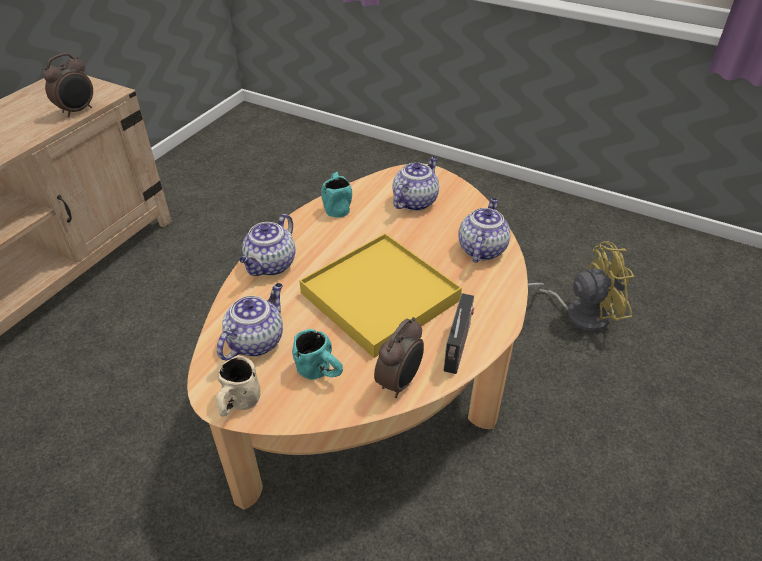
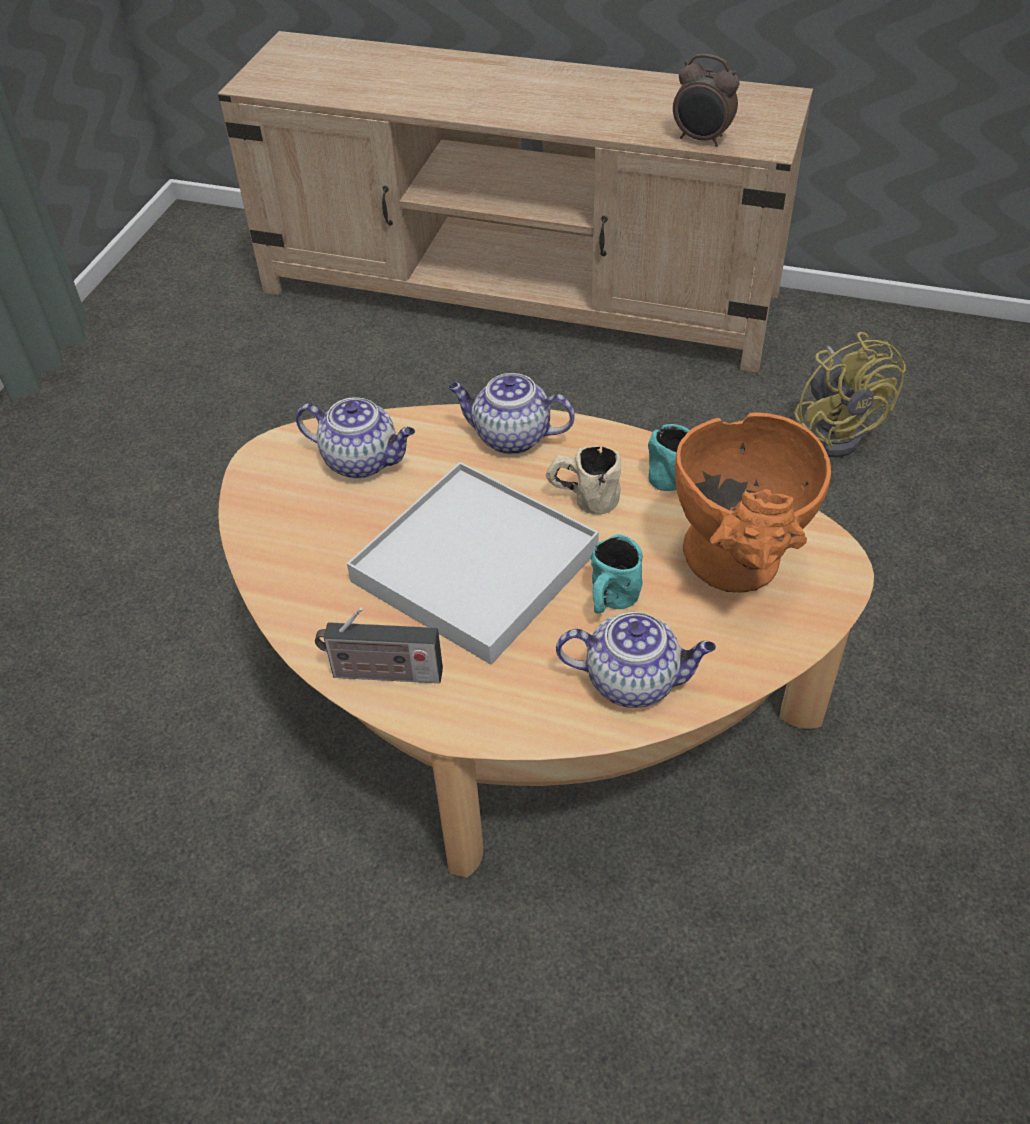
camera: 80 degrees right, 5 degrees up
(238, 405) = (257, 474): beige mug -> beige mug (583, 499)
(321, 373) = (317, 534): turquoise mug -> turquoise mug (610, 603)
(380, 296) = (476, 566): yellow tray -> white tray
(400, 382) = (310, 617): alarm clock -> none
(415, 201) = (738, 569): teapot -> orange vase
(578, 313) = (777, 1013): yellow fan -> yellow fan (835, 430)

